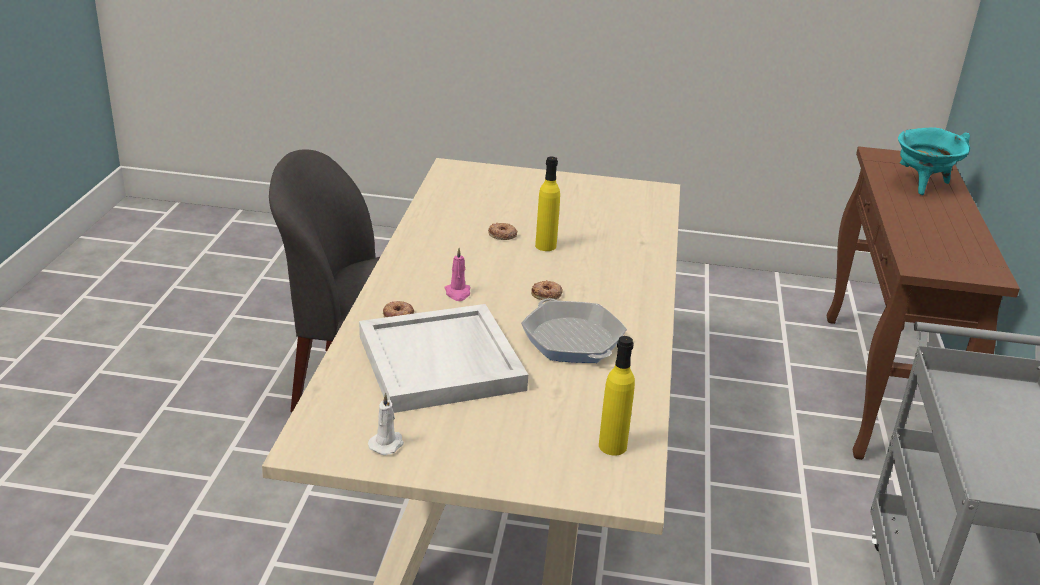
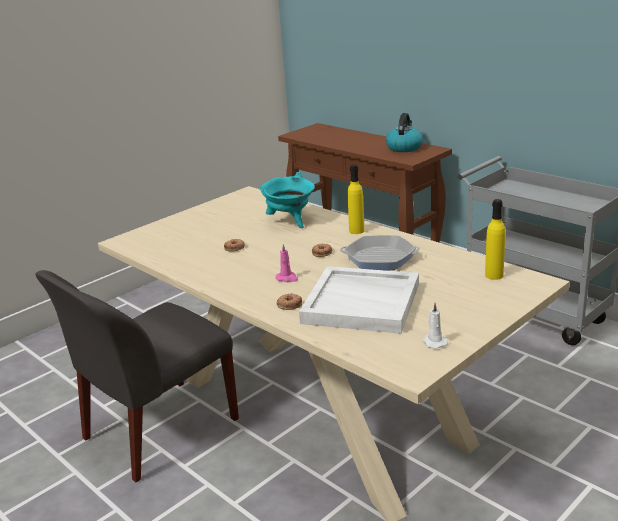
camera: 50 degrees left, 5 degrees down
(545, 246) = (266, 238): yellow bottle -> yellow bottle (356, 231)
(922, 185) = (336, 136): turquoise cooking pot -> turquoise cooking pot (290, 222)
(959, 248) = (404, 147): none -> kettle

